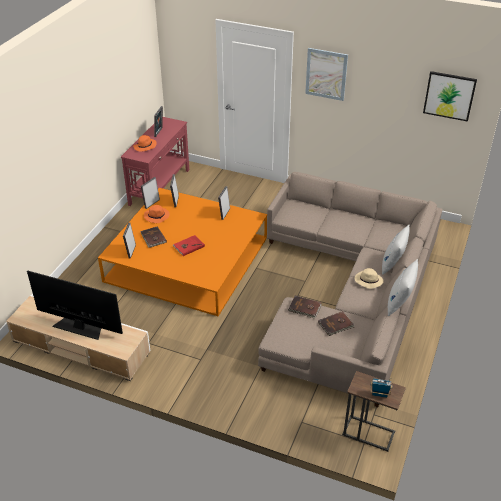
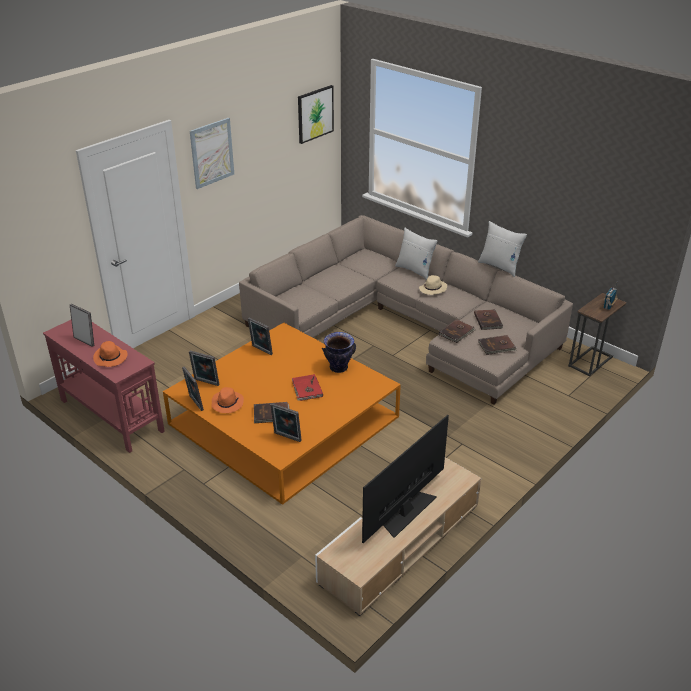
camera: 70 degrees left, 5 degrees down
(222, 255) = (338, 368): none -> vase
(297, 337) = (497, 346): none -> brown book

